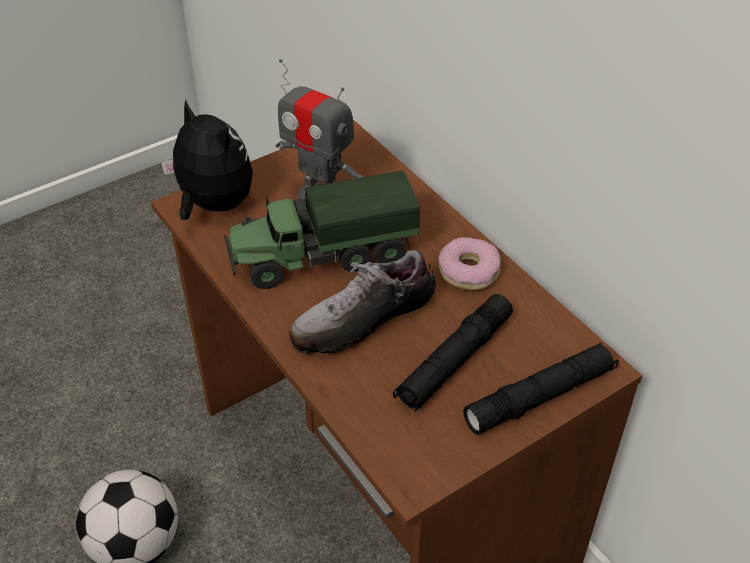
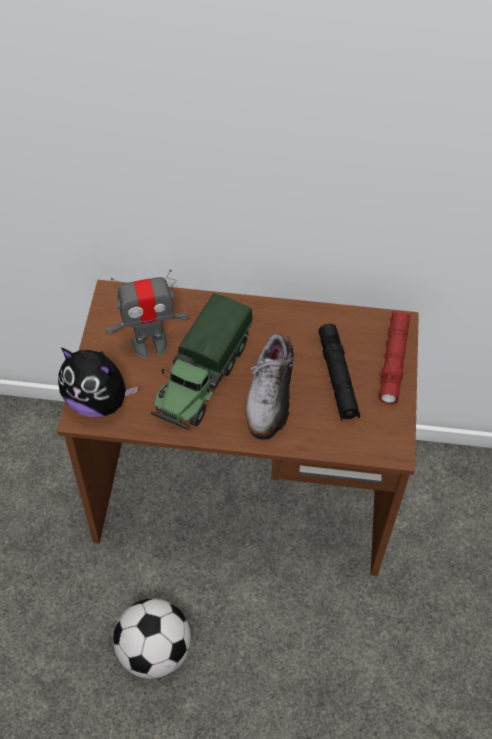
camera: 50 degrees left, 10 degrees up
(213, 205) = (98, 401): plush toy -> plush toy turned 150 degrees counterclockwise
(469, 271) = (283, 323): donut -> none
(540, 396) = (393, 361): black flashlight -> red flashlight

